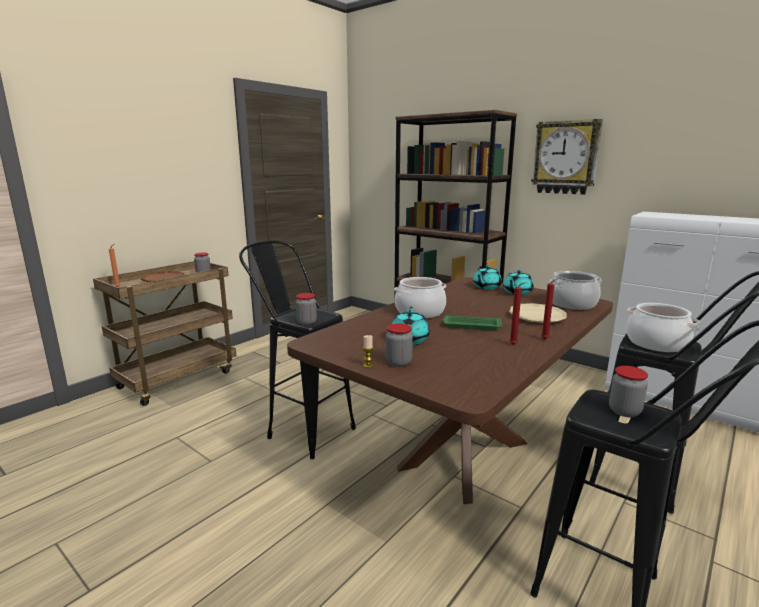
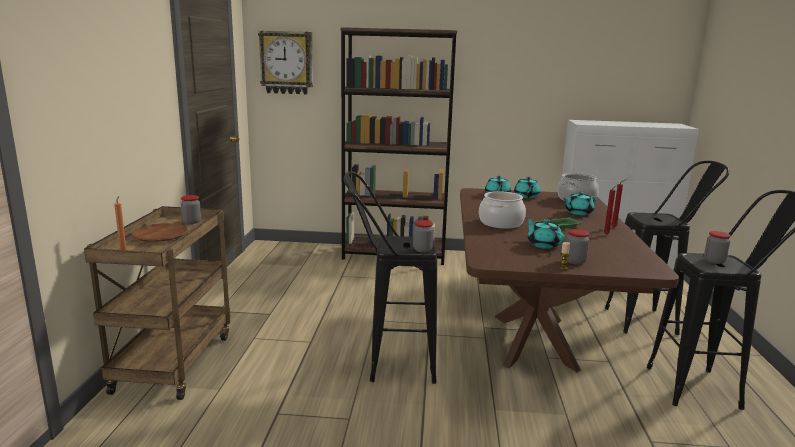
camera: 35 degrees left, 0 degrees up
(537, 317) = (578, 213): beige plate -> turquoise teapot
(566, 157) = (501, 74): wall clock -> wall clock (287, 63)
(657, 343) = (656, 219): cooking pot -> none

